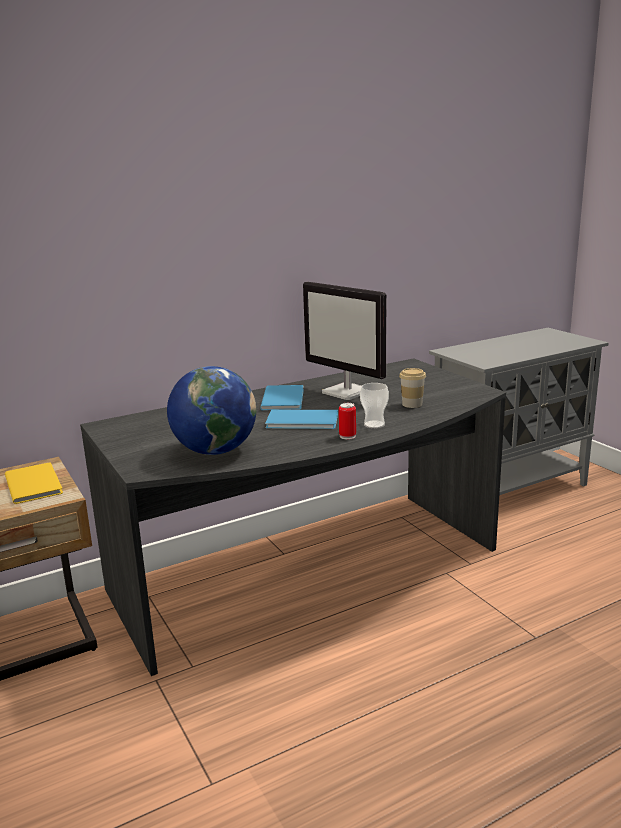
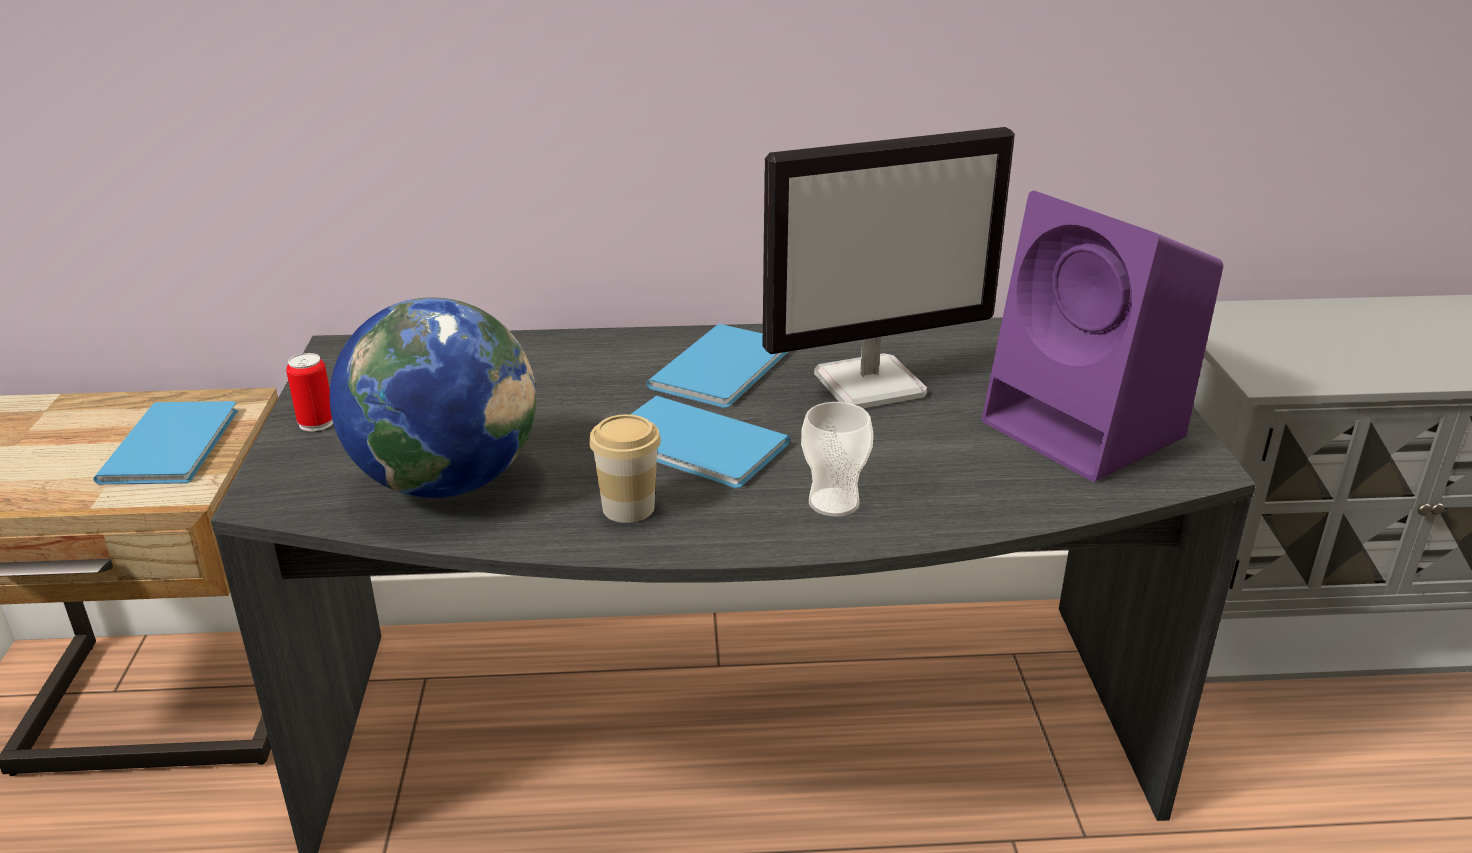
camera: 25 degrees right, 10 degrees up
(35, 483) = (176, 443): yellow book -> blue book
(347, 392) = (871, 384): monitor -> monitor turned 90 degrees counterclockwise
(347, 436) = (741, 522): can -> can (316, 423)
(412, 404) = (980, 461): cup -> cup (628, 508)
(439, 390) = (1088, 431): none -> purple speaker

